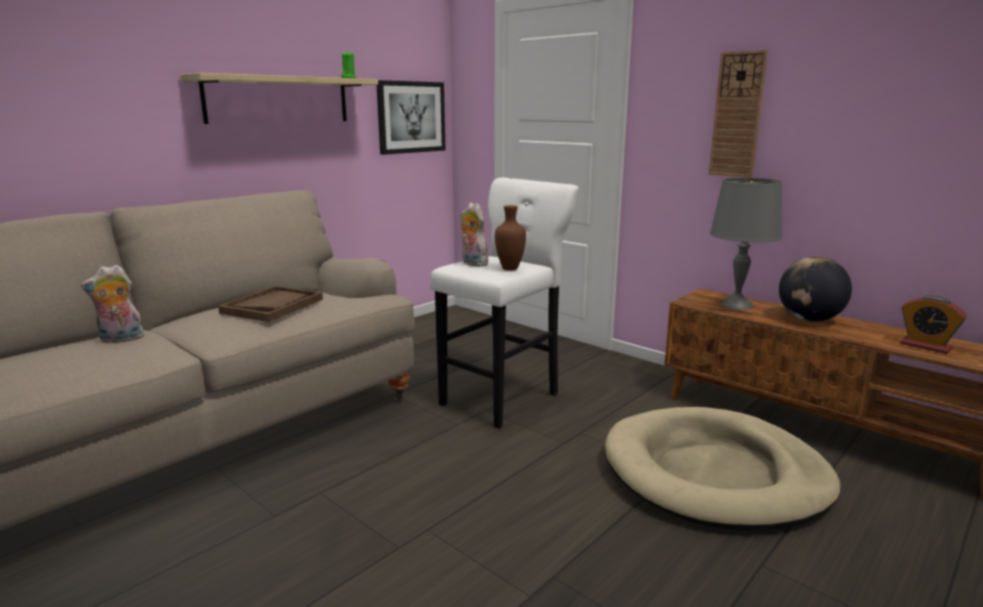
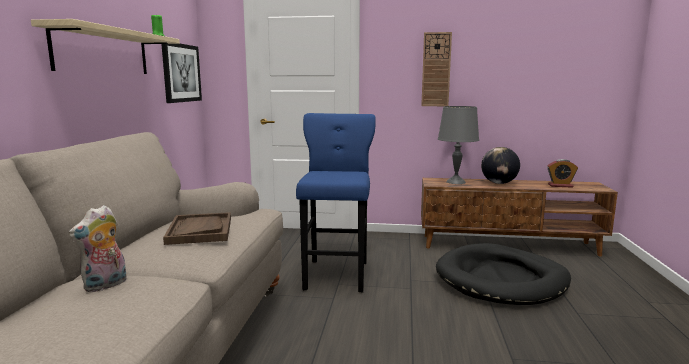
camera: 35 degrees left, 5 degrees down
(472, 263) = (320, 175): plush toy -> none
(503, 397) = (337, 273): white stool -> blue stool
(510, 269) = (353, 174): brown vase -> none
(715, 474) = (501, 279): beige dog bed -> black dog bed

